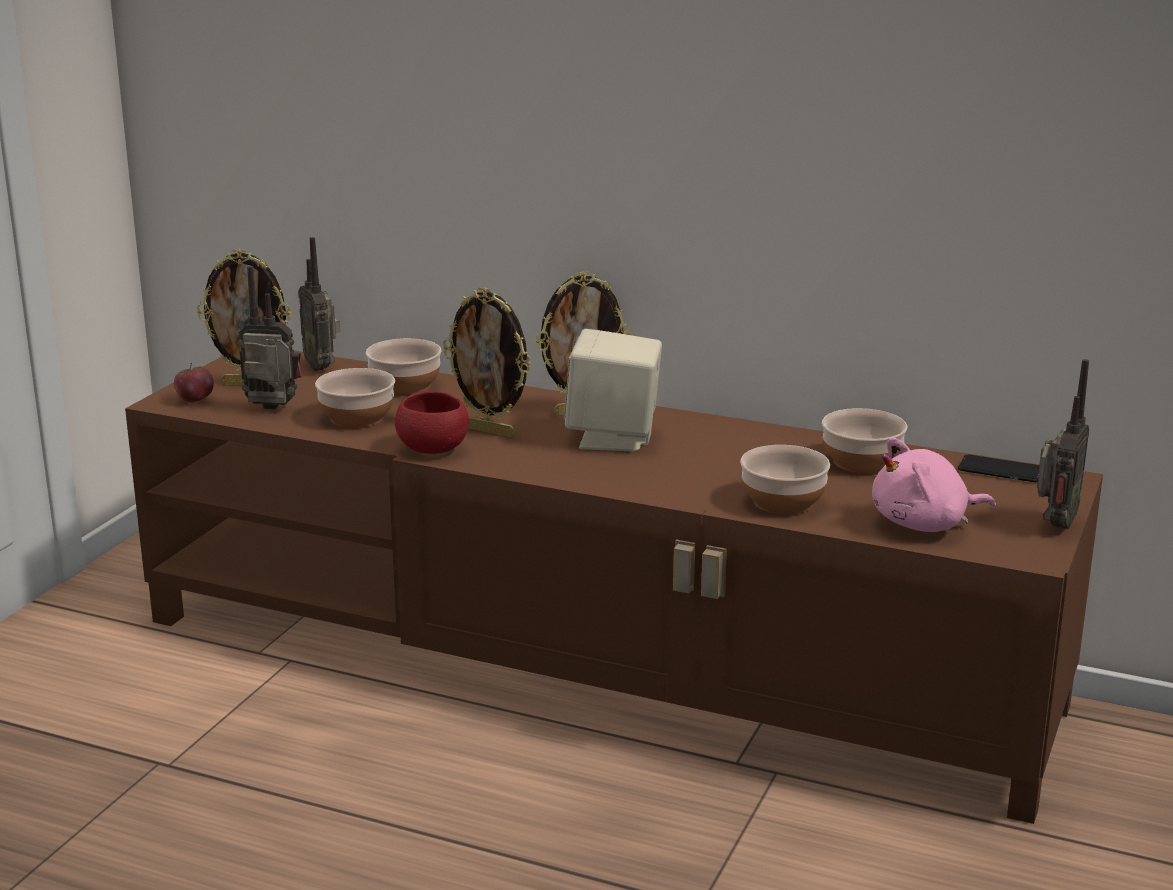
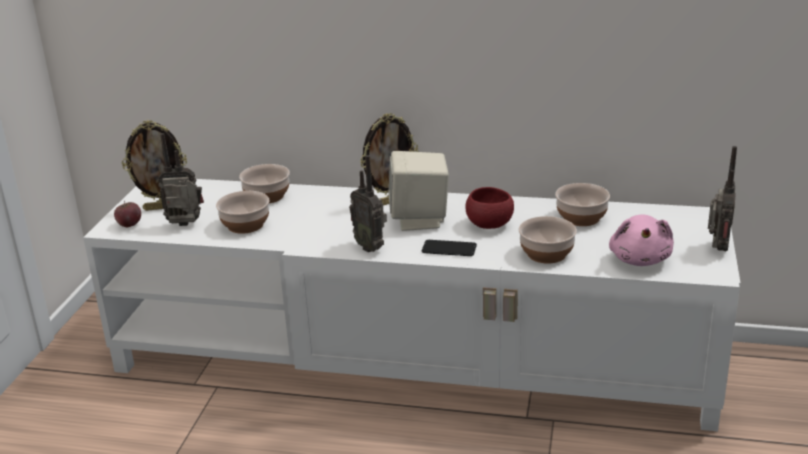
camera: 10 degrees left, 5 degrees up
(322, 366) = (205, 188): radio -> radio (371, 247)
(432, 449) = (306, 243): red bowl -> red bowl (489, 225)
(490, 431) = (338, 224): picture frame -> none
(595, 664) = (414, 360): brown tv stand -> white tv stand
(924, 524) = (640, 259): pink plush toy -> pink plush toy turned 60 degrees counterclockwise
(1000, 470) = (667, 213): phone -> phone (449, 249)

